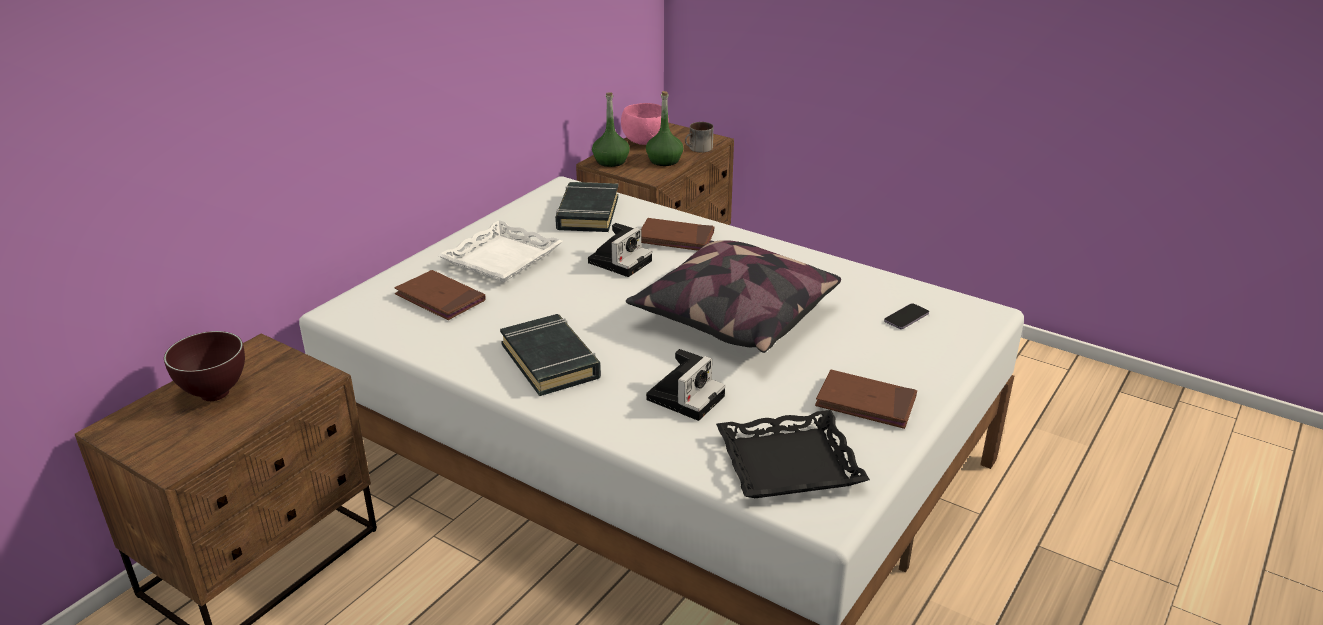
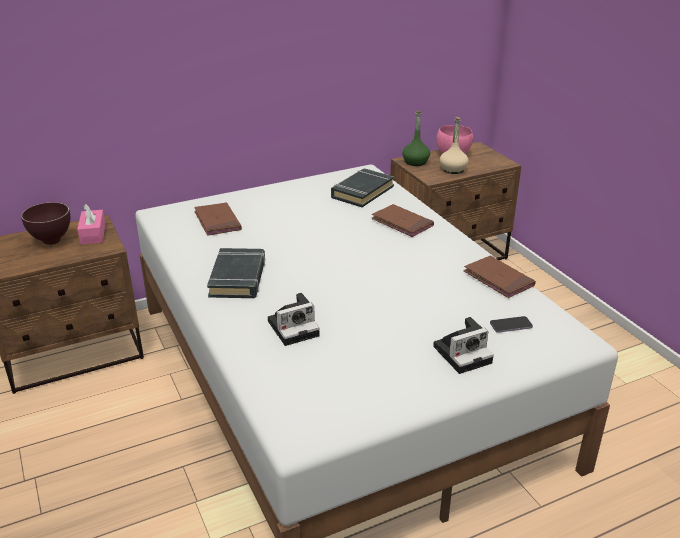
camera: 30 degrees right, 0 degrees up
(271, 366) = (93, 234): none -> pink tissue box
(501, 258) = (278, 207): white tray -> none
(620, 261) = (349, 228): camera -> camera (463, 353)
(664, 160) = (453, 169): green bottle -> beige bottle
(698, 149) = (486, 167): mug -> none
(733, 317) = (383, 286): pillow -> none
(789, 463) = (312, 395): black tray -> none
(865, 403) = (411, 375): brown book -> brown book (498, 279)

